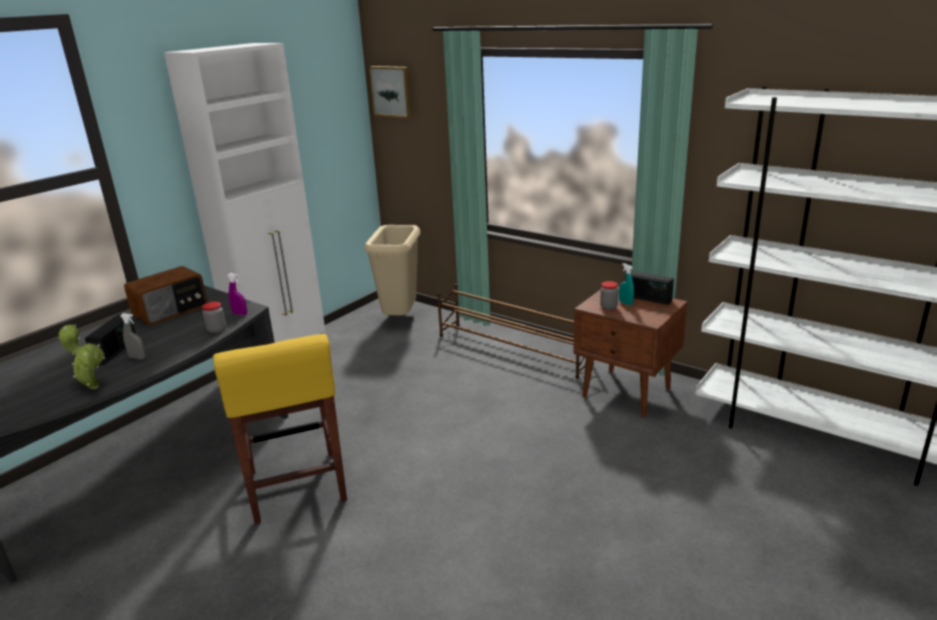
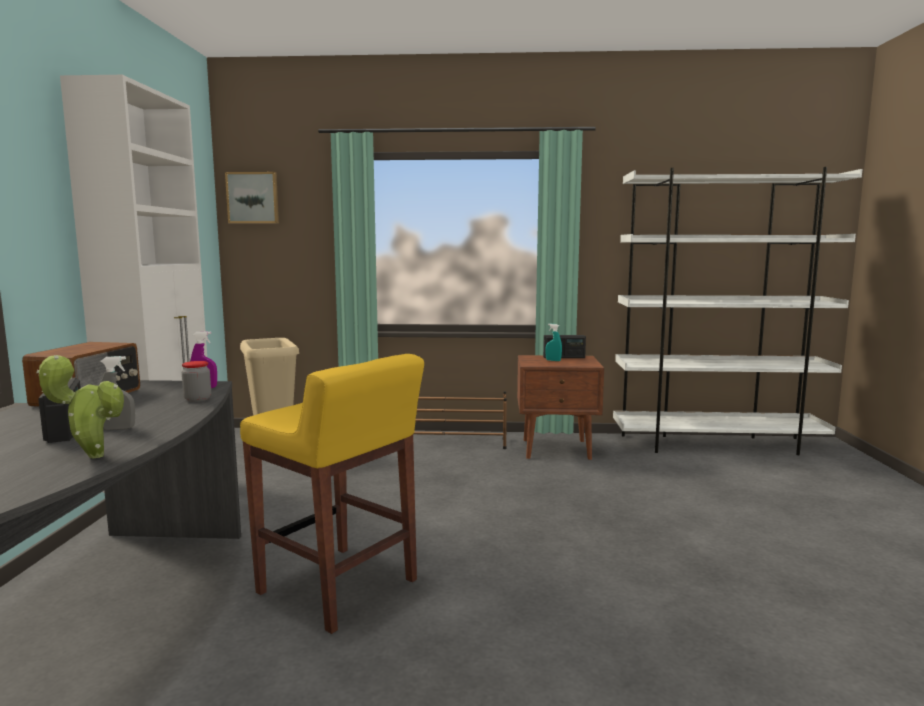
camera: 35 degrees left, 15 degrees down
(608, 307) = (545, 363): jar -> none

